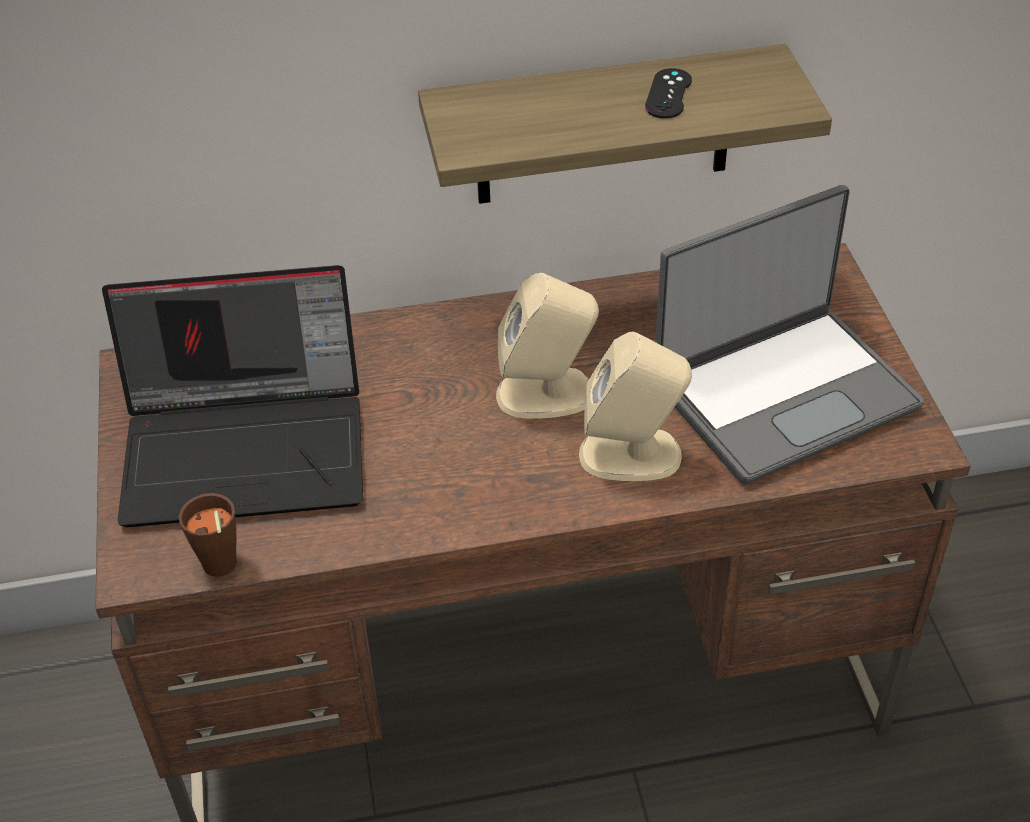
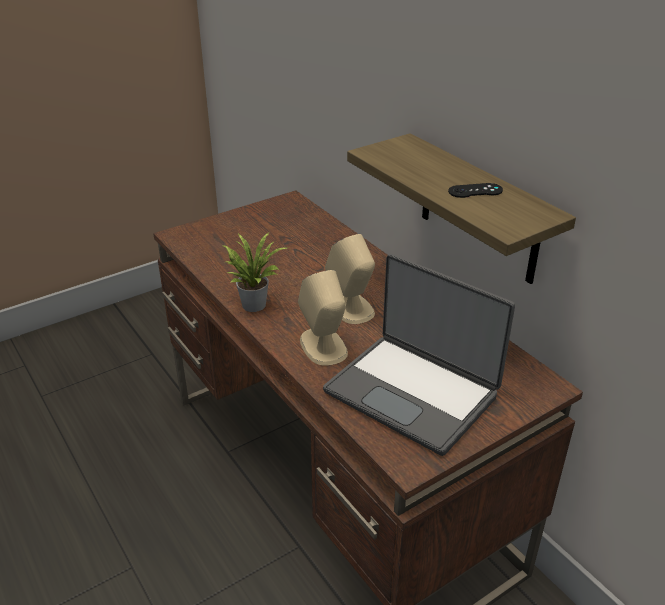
camera: 65 degrees right, 10 degrees down
(221, 569) = (185, 253): brown cup -> none
(249, 447) = (260, 238): laptop -> none
(461, 508) = (253, 303): none -> potted plant

